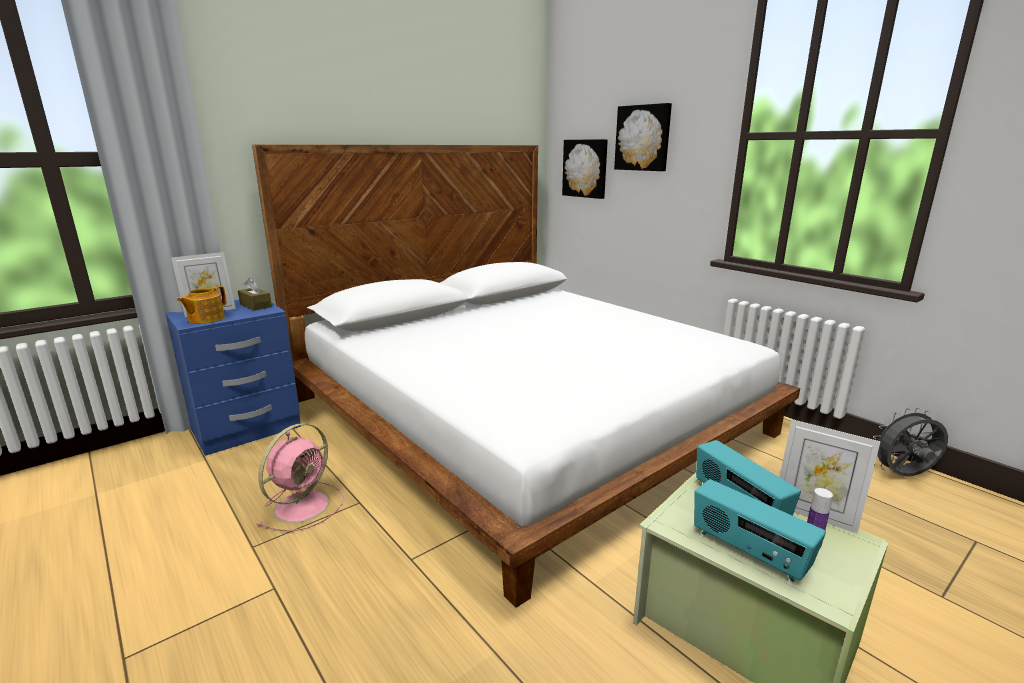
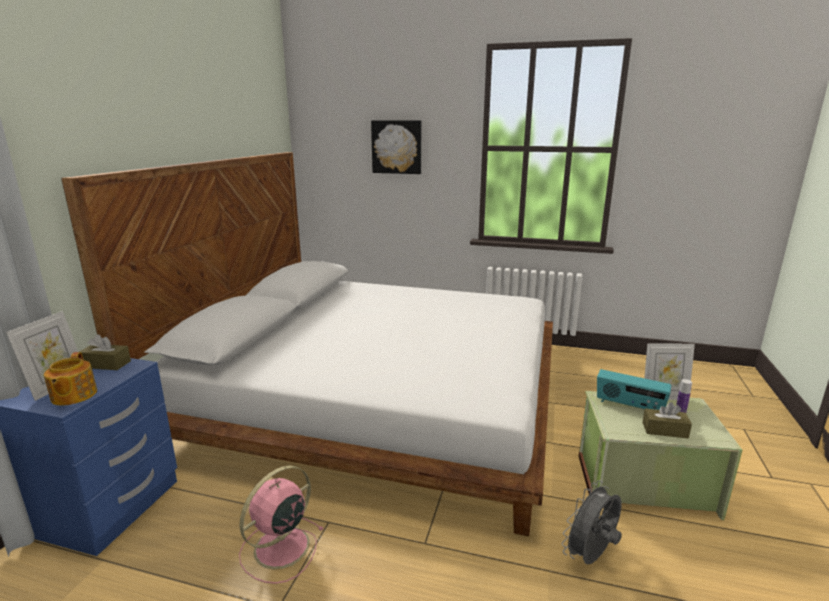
camera: 35 degrees left, 0 degrees up
(304, 505) = (279, 548): pink fan -> pink fan turned 135 degrees counterclockwise
(585, 168) = (339, 172): picture -> none
(748, 552) = (664, 430): radio -> brown tissue box
(903, 476) = (620, 361): grey fan -> grey fan (590, 557)

